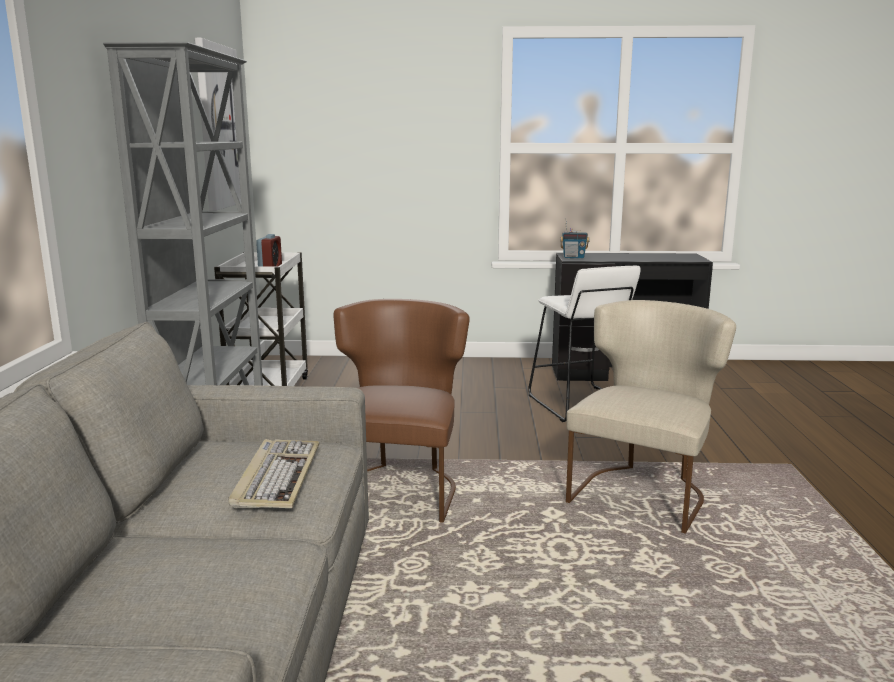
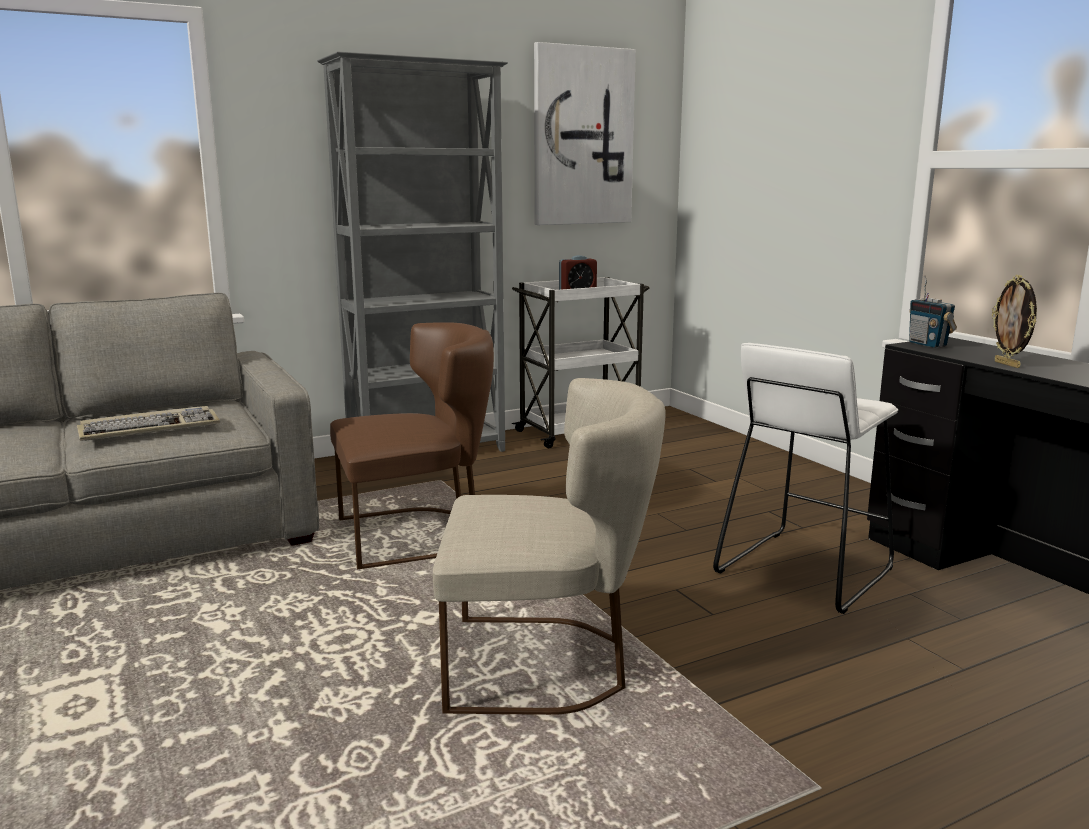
camera: 60 degrees right, 0 degrees up
(633, 259) = (1008, 364): none -> picture frame

